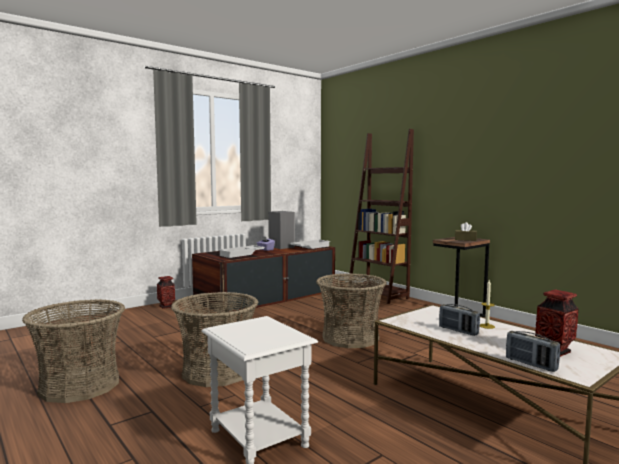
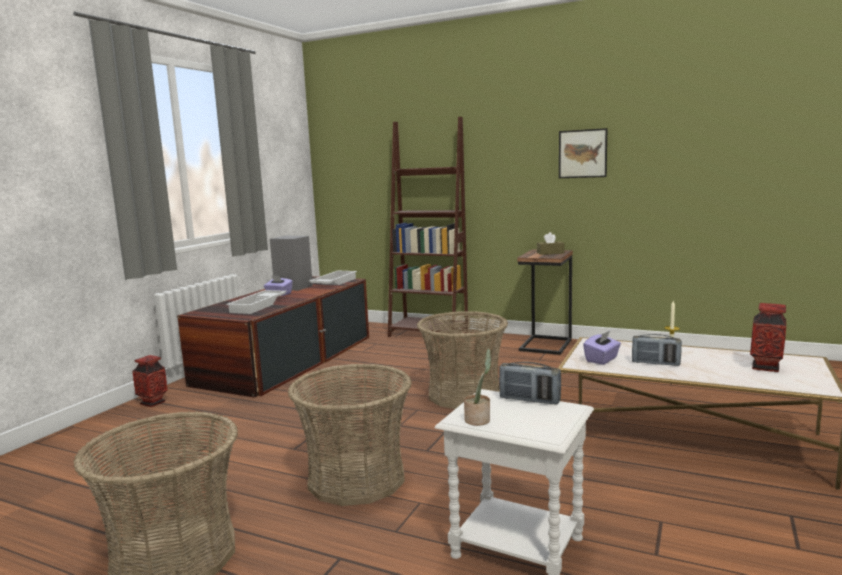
camera: 25 degrees left, 5 degrees up
(228, 331) = (479, 420): none -> potted plant
(419, 321) = (602, 359): none -> purple tissue box
(502, 158) = (582, 153): none -> picture
(531, 364) = (770, 385): radio -> radio (529, 400)

